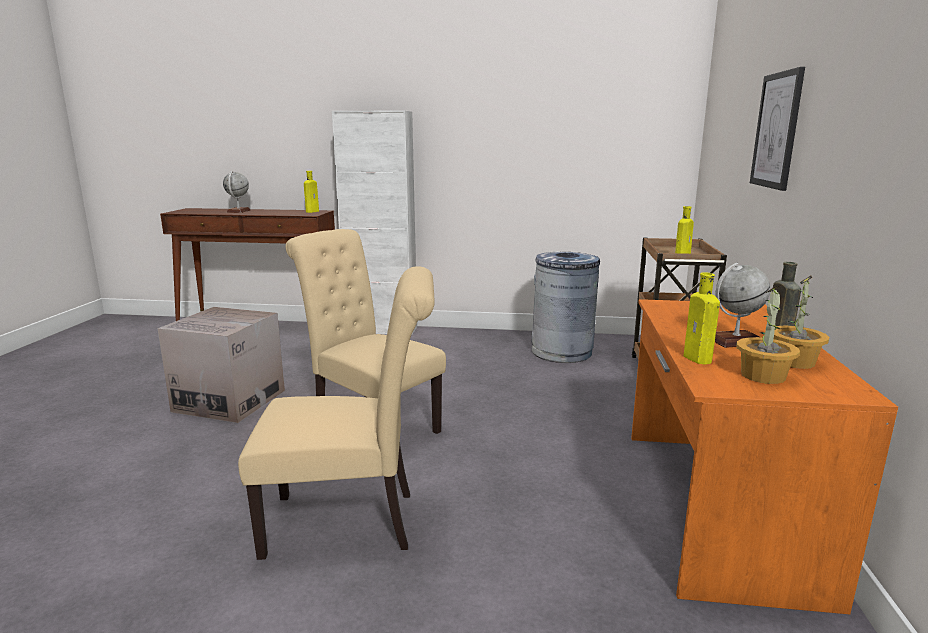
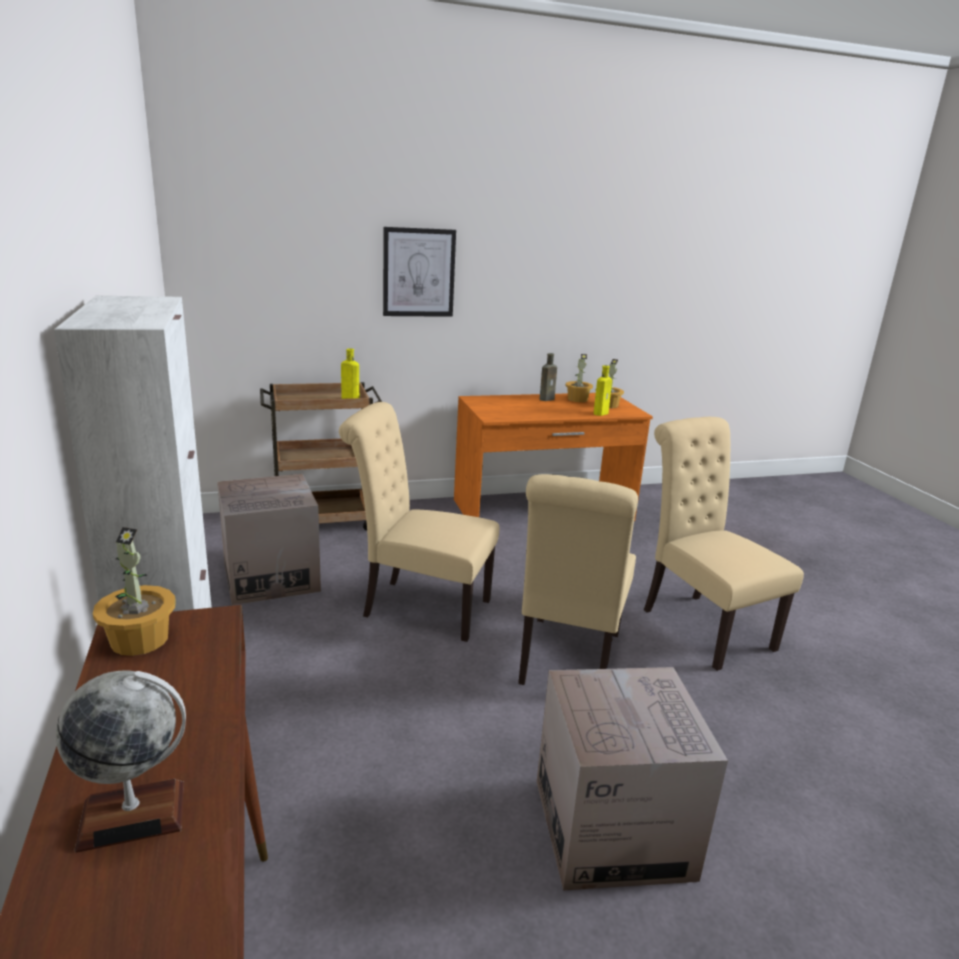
camera: 115 degrees left, 5 degrees up
(313, 211) = (140, 639): yellow bottle -> potted plant
(491, 389) = (419, 607): none -> beige chair
(562, 352) = (271, 577): grey trash can -> cardboard box
(735, 341) = (558, 406): globe -> none

